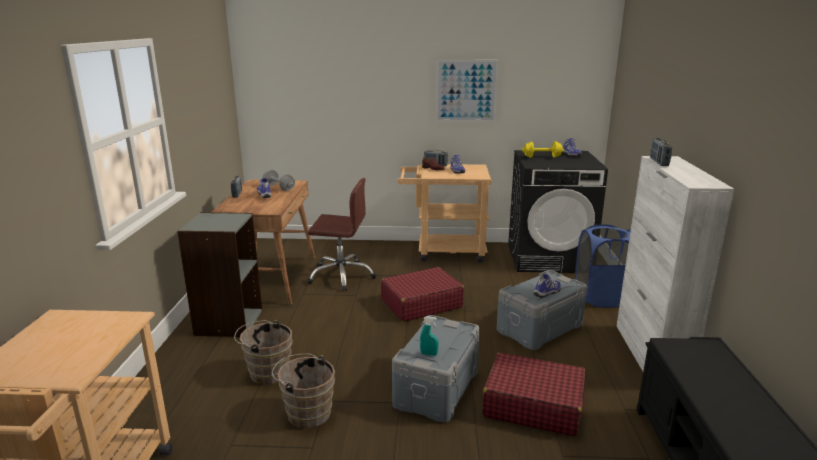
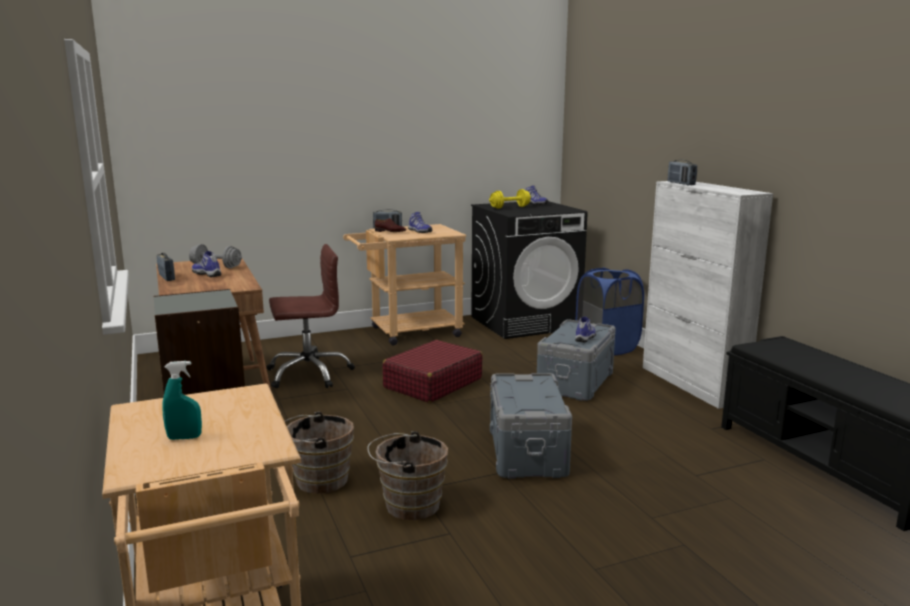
camera: 25 degrees left, 5 degrees down
(429, 354) = (531, 405): turquoise spray bottle -> turquoise spray bottle (184, 438)
(466, 91) = (414, 138): picture -> none
(532, 405) = (631, 444): red suitcase -> none

